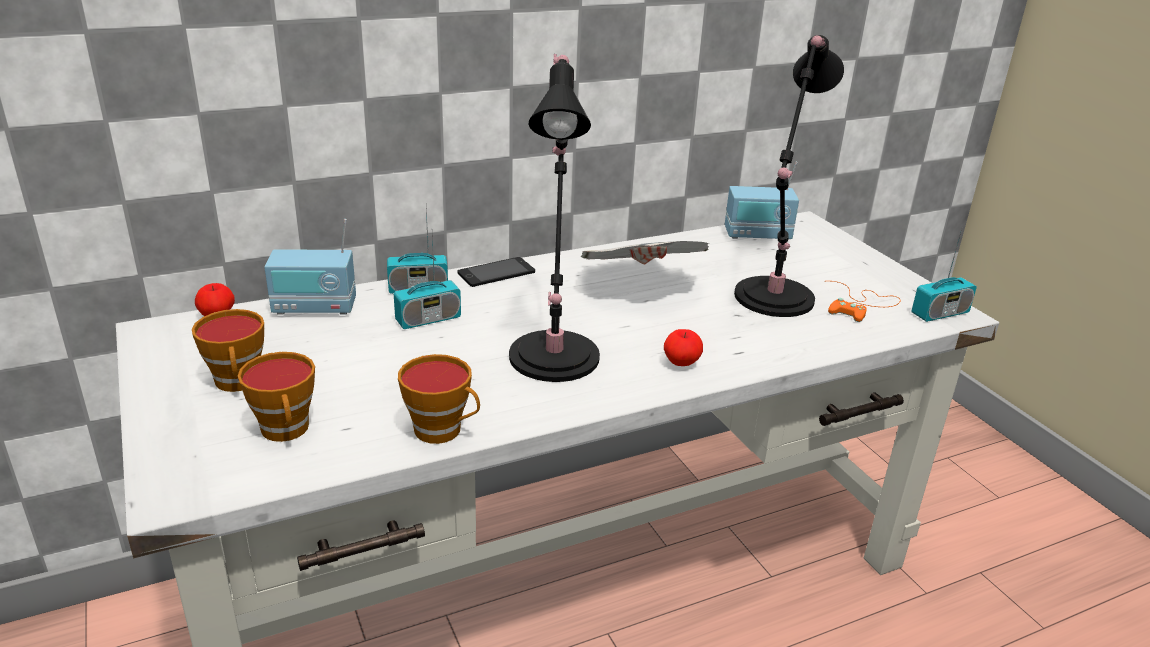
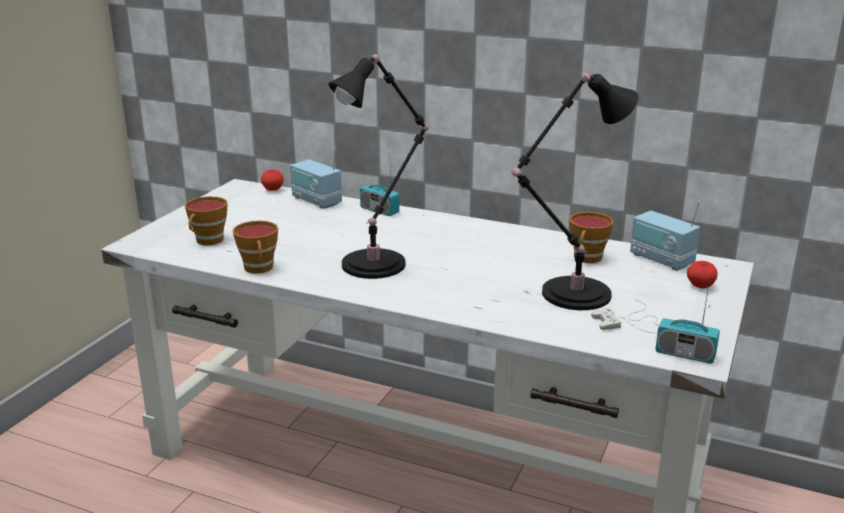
camera: 50 degrees right, 5 degrees down
(238, 382) = (228, 217): cup -> cup (587, 259)
(428, 319) = (353, 225): radio -> none
(496, 273) = (435, 218): phone -> none
(640, 284) = (505, 253): newspaper -> none
(681, 363) = (431, 296): apple -> apple (700, 286)
(861, 305) = (632, 323): orange game controller -> white game controller

